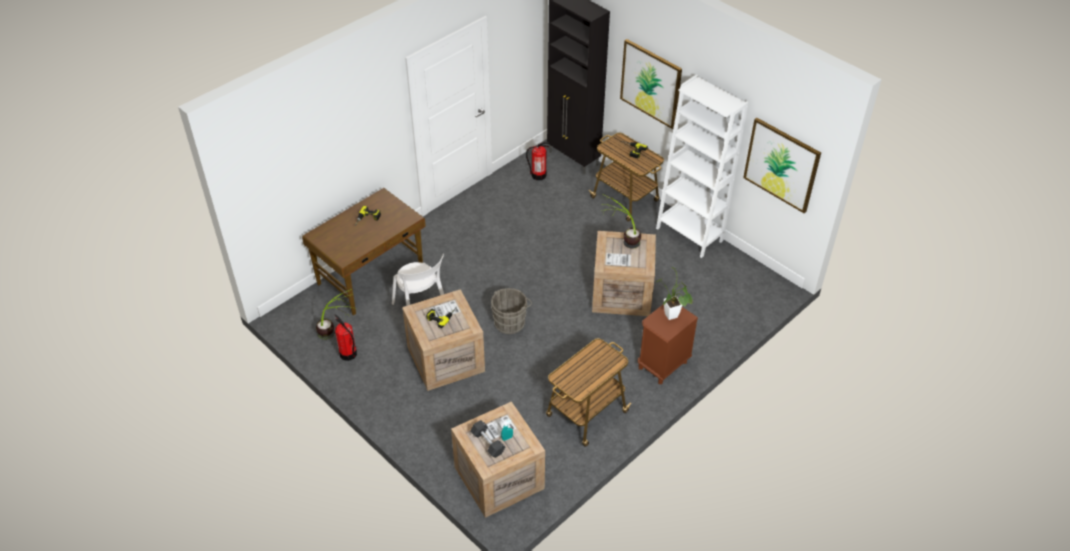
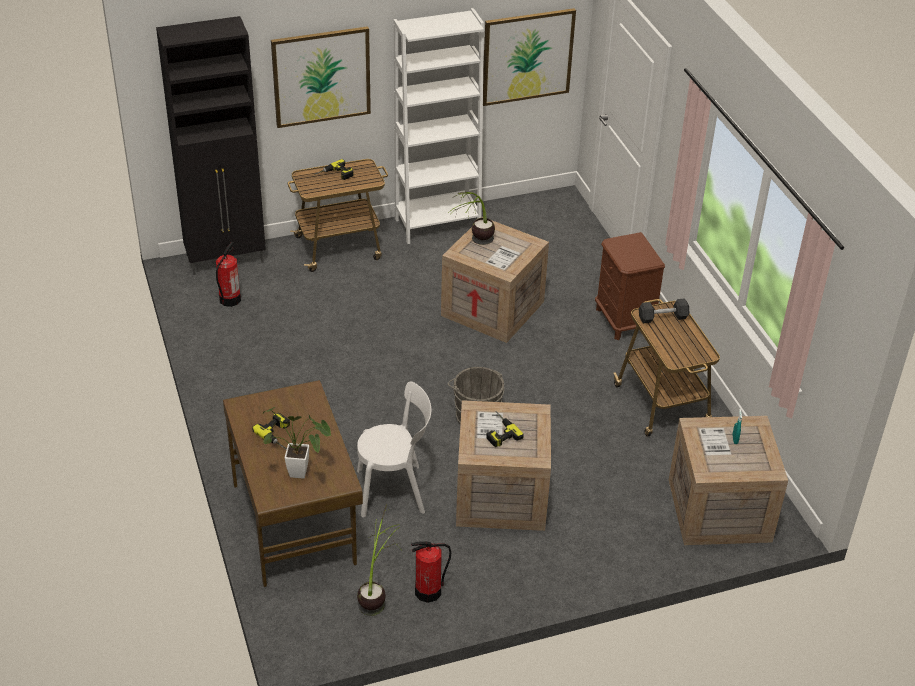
camera: 65 degrees left, 5 degrees down
(487, 443) = (734, 458): black dumbbell -> black dumbbell (662, 317)
(672, 318) = (631, 249): potted plant -> potted plant (303, 473)

